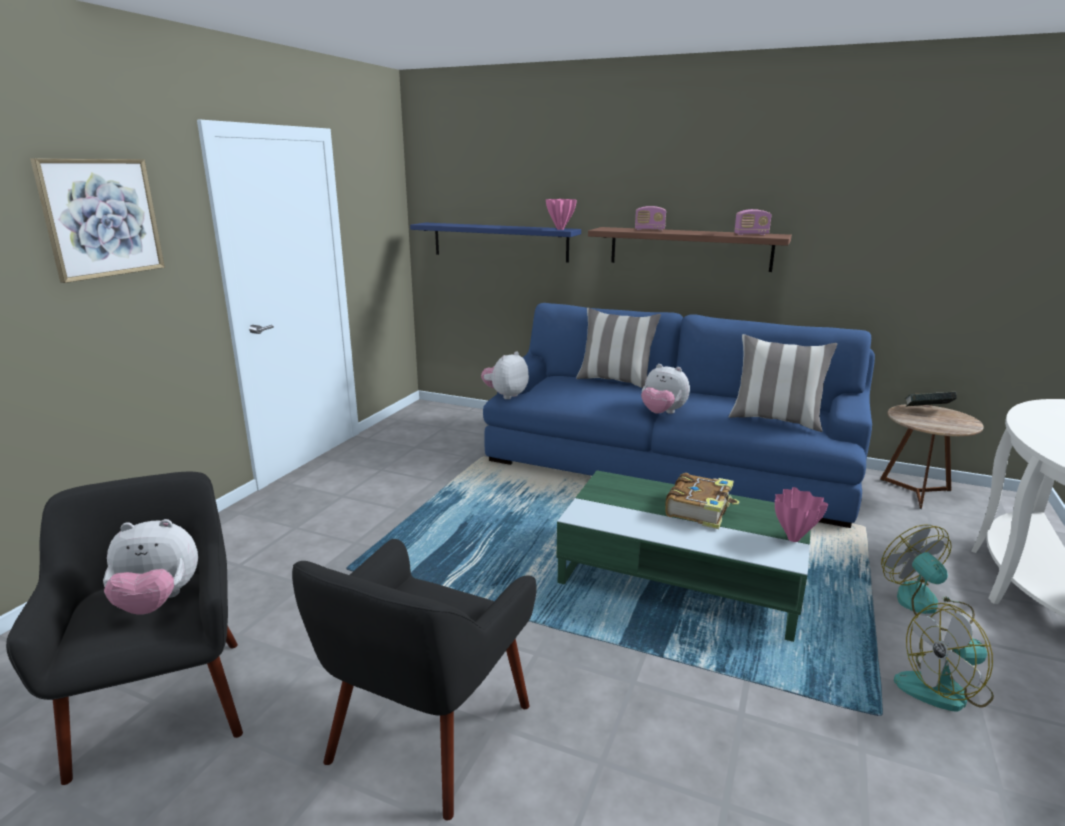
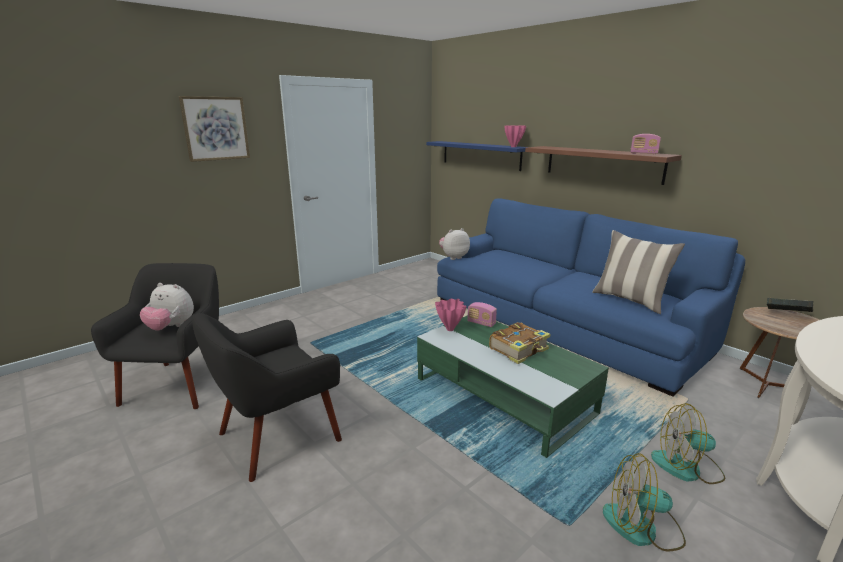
camera: 25 degrees right, 0 degrees up
(615, 381) = (534, 258): pillow -> none
(649, 230) = (571, 148): radio -> radio (481, 323)
(662, 413) = (548, 283): plush toy -> none
(793, 539) = (568, 383): pink vase -> pink vase (449, 330)
(926, 606) = (687, 467): fan -> fan turned 90 degrees counterclockwise

